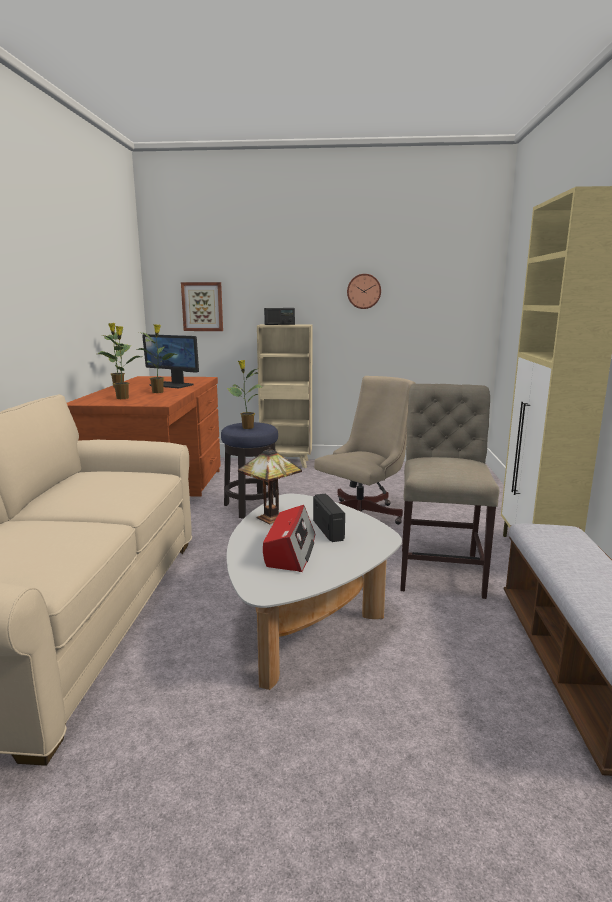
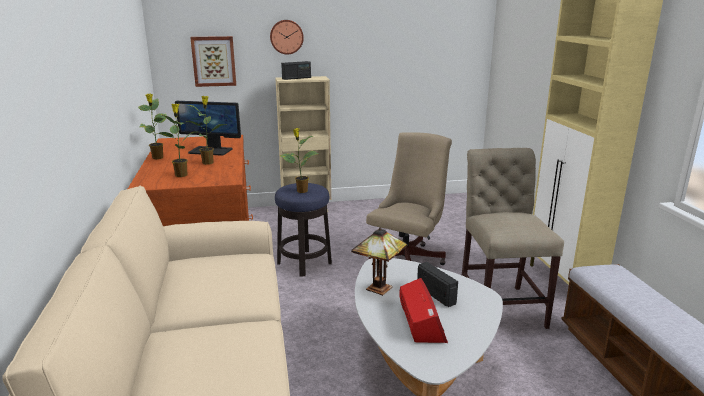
camera: 15 degrees left, 5 degrees up
(363, 291) = (372, 43): wall clock -> wall clock (286, 37)

